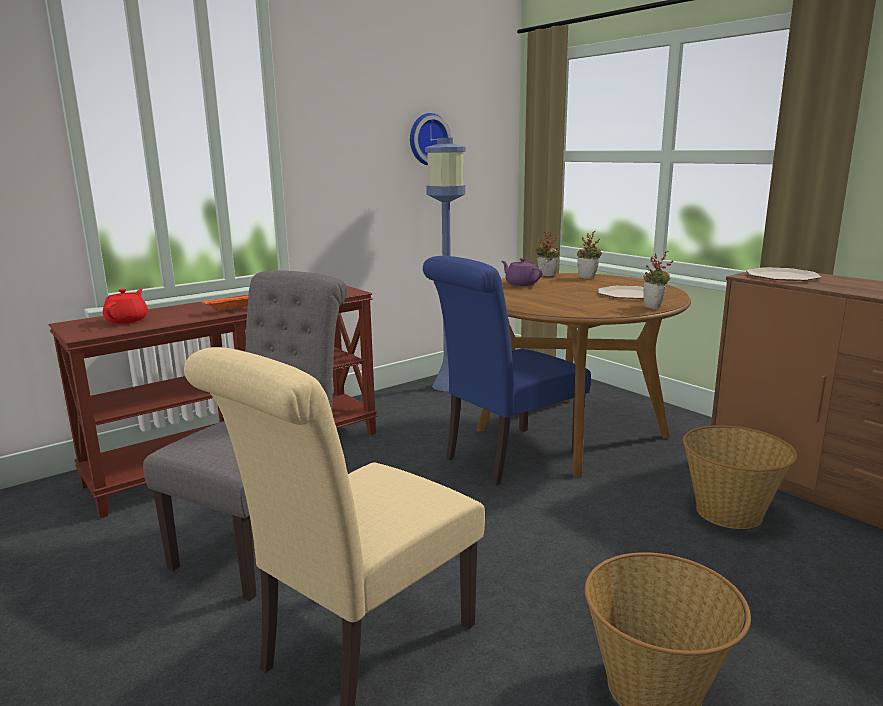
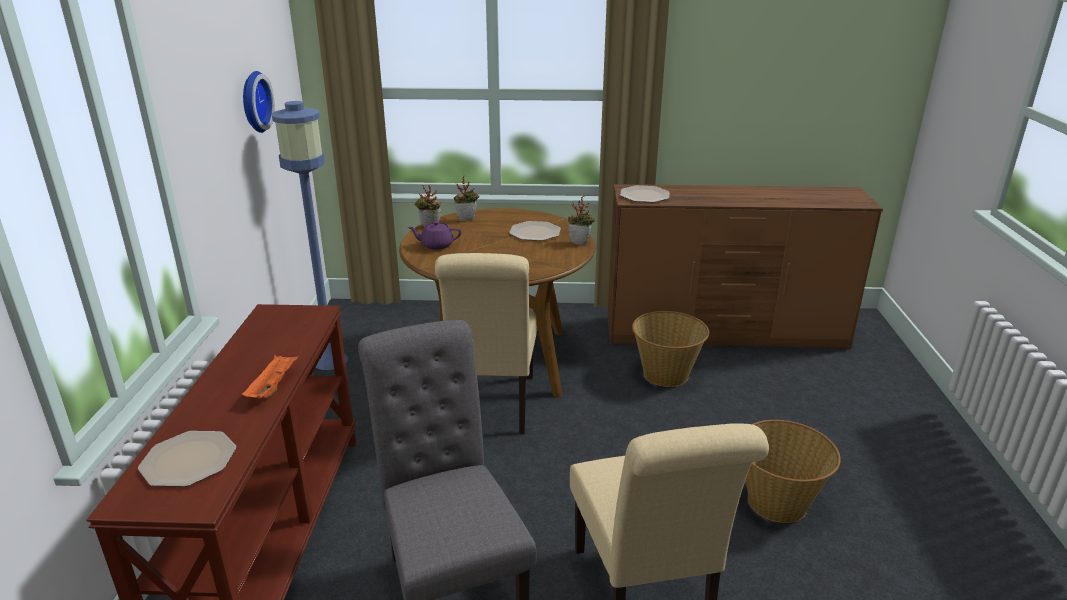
camera: 50 degrees left, 10 degrees up
(127, 320) = (187, 460): red teapot -> plate
(505, 457) = (492, 407): blue chair -> beige chair

